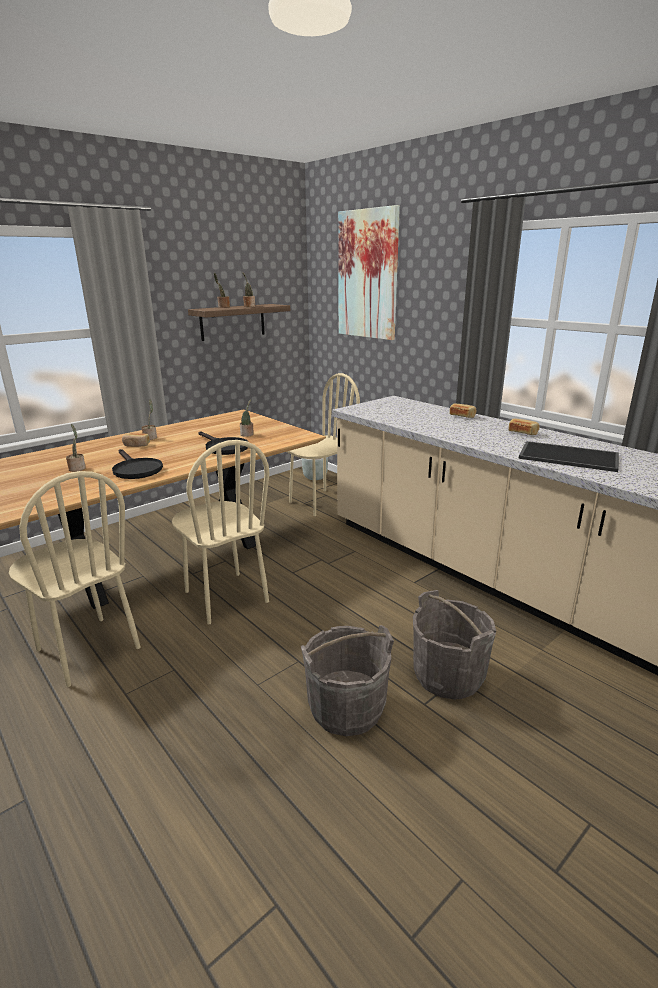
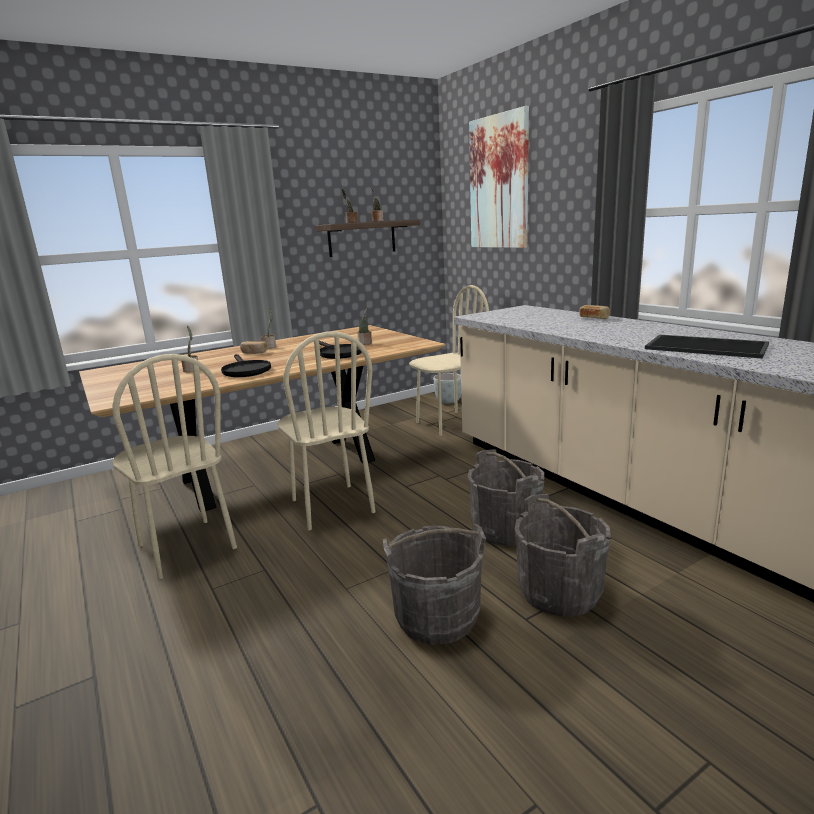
camera: 10 degrees right, 5 degrees down
(391, 614) = (506, 529): none -> grey bucket
(523, 432) = (659, 329): bread -> none

